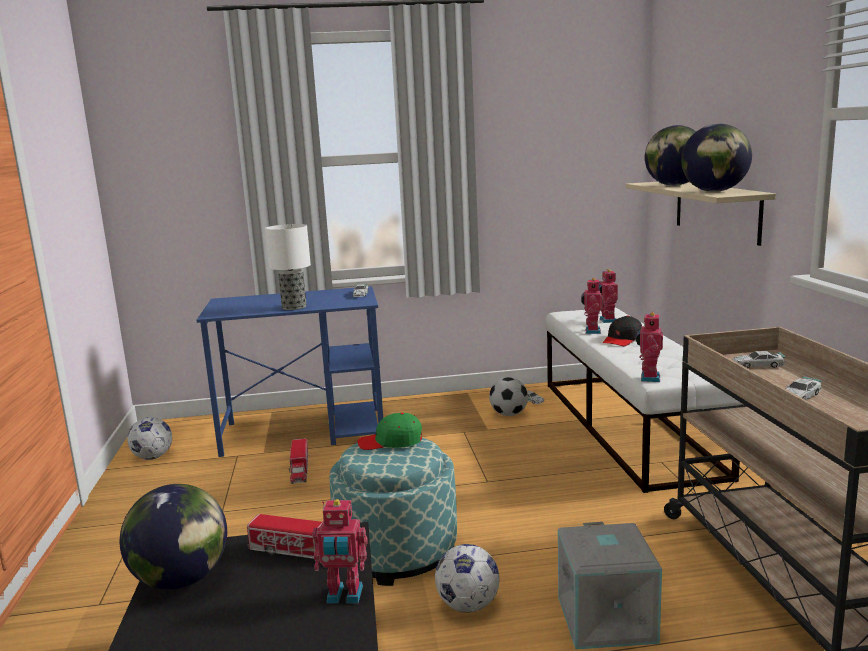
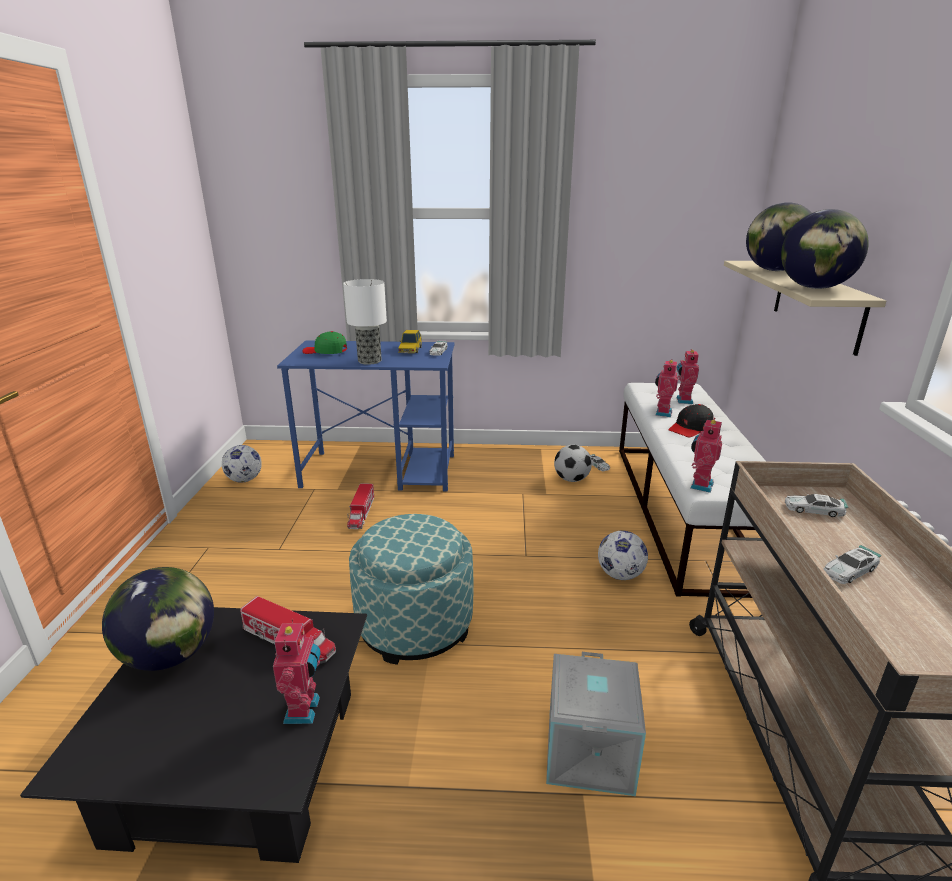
camera: 10 degrees right, 10 degrees up
(330, 295) = (410, 350): none -> toy car
(344, 596) = (305, 710): toy robot -> toy robot turned 105 degrees counterclockwise
(391, 442) = (415, 525): green cap -> green cap (325, 351)
(468, 605) = (459, 704): football -> football (620, 575)

